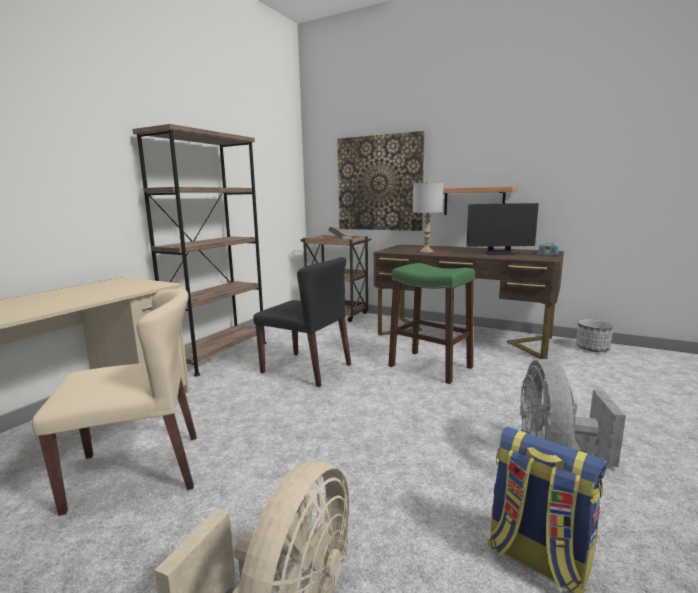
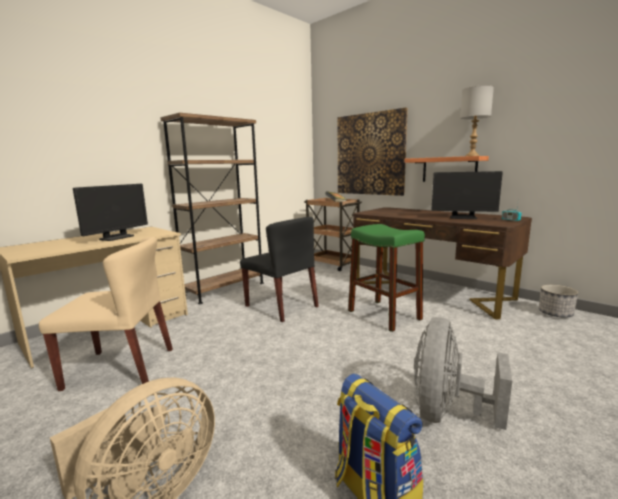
camera: 15 degrees right, 0 degrees up
(94, 293) = (117, 237): none -> monitor
(426, 251) = (398, 214): grey table lamp -> grey table lamp (472, 156)

